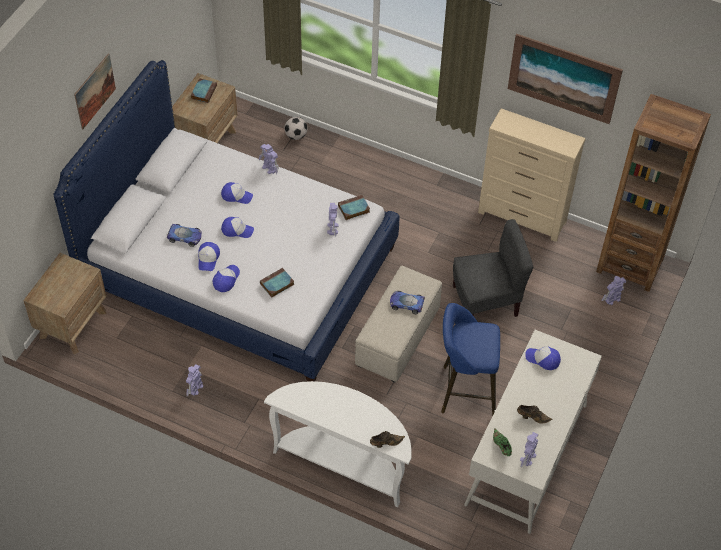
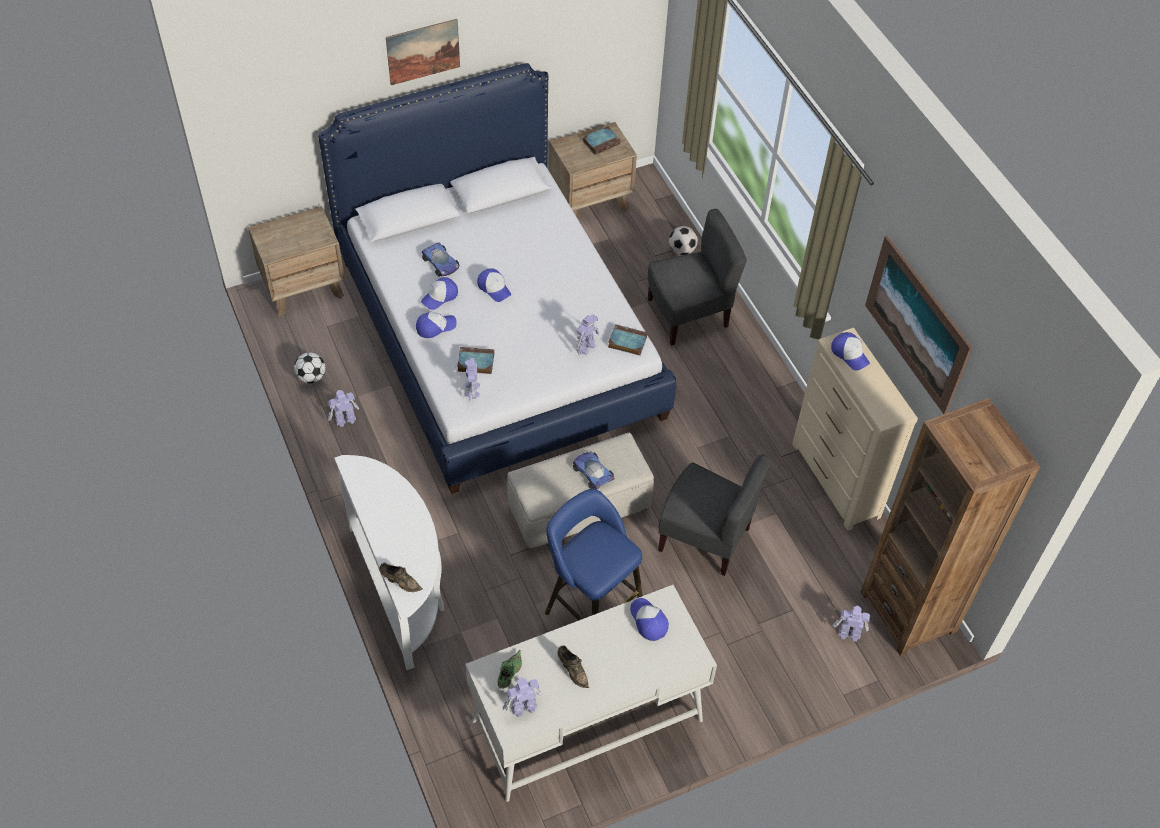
camera: 40 degrees right, 0 degrees up
(143, 377) = (311, 377): none -> football
(236, 195) = (528, 256): cap -> cap (849, 354)
(269, 168) = (587, 251): toy robot -> toy robot (472, 390)
(341, 174) = (688, 314): none -> grey chair

